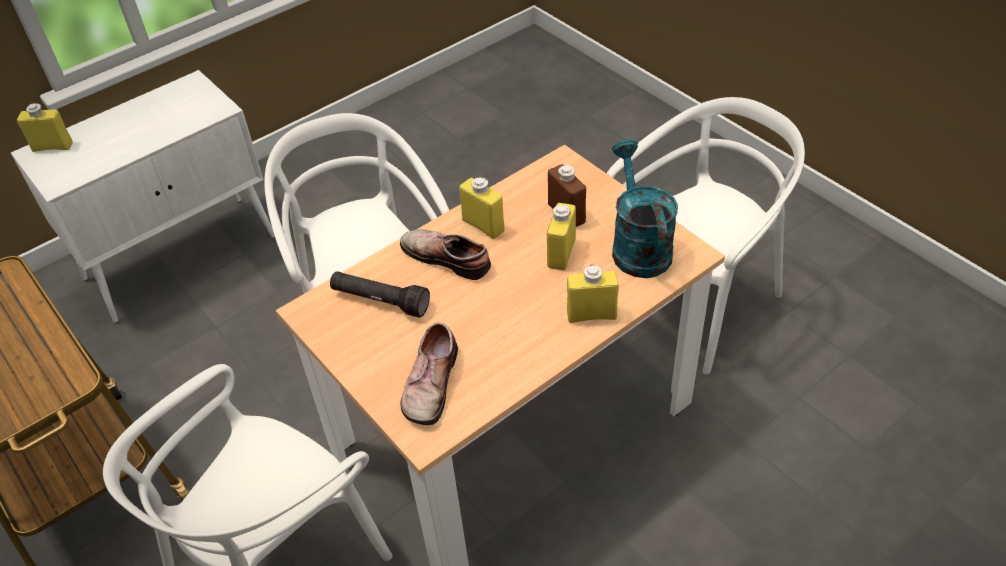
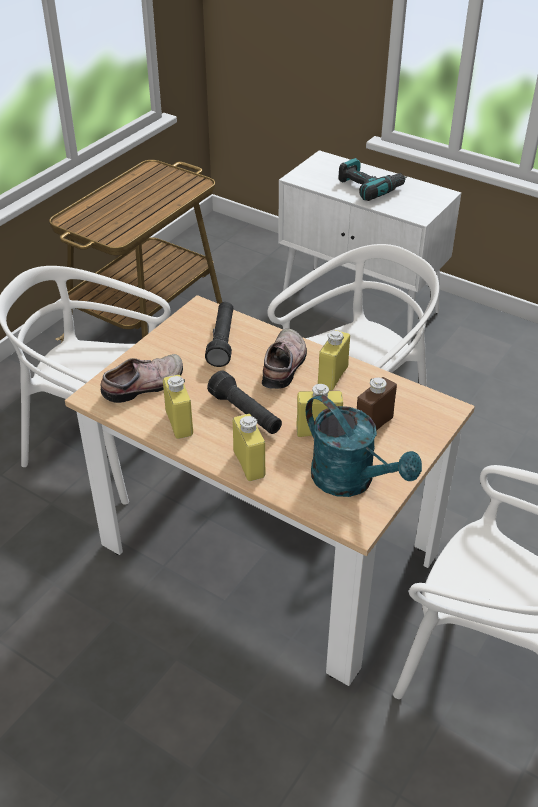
camera: 70 degrees right, 5 degrees down
(52, 147) = (333, 163): yellow bottle -> yellow bottle (179, 423)
(131, 130) = (369, 187): none -> power drill
(428, 384) = (145, 385): shoe -> shoe turned 150 degrees clockwise
(513, 303) = (246, 413): none -> black flashlight
(638, 245) = (351, 481): turquoise watering can -> turquoise watering can turned 75 degrees clockwise

